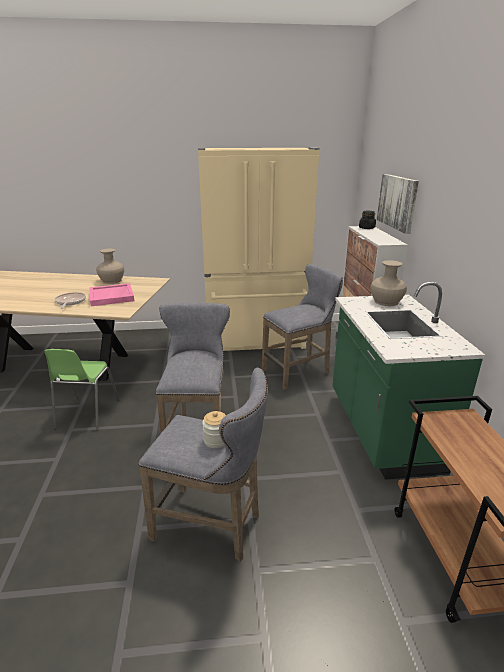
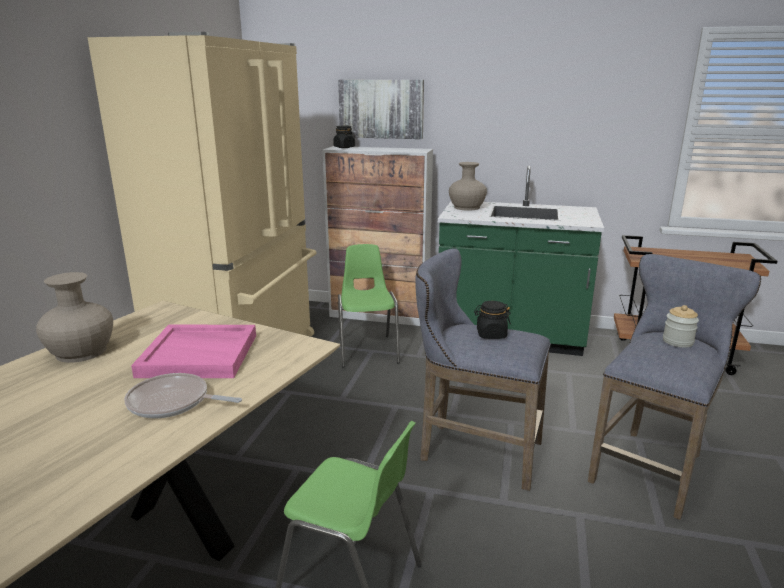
camera: 70 degrees left, 5 degrees down
(193, 363) = (491, 334): none -> black jar
(299, 371) = (367, 350): grey stool -> green chair

